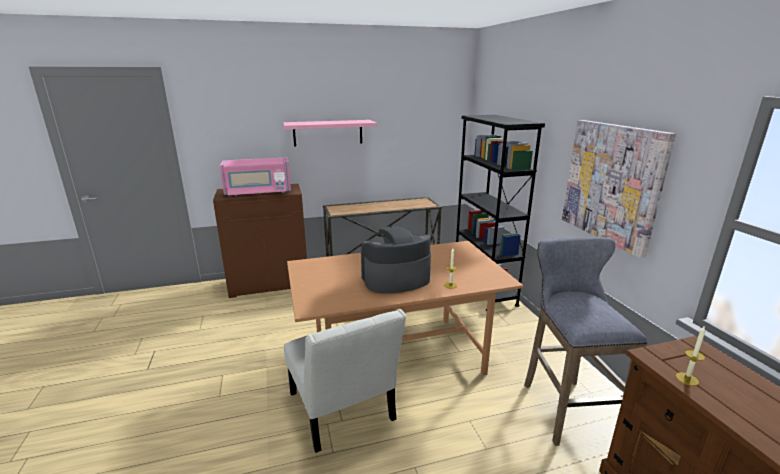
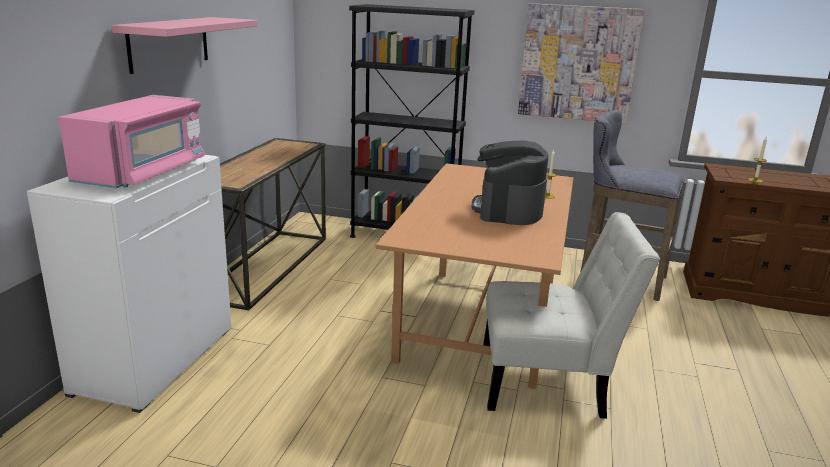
camera: 60 degrees left, 0 degrees up
(270, 283) = (155, 359): brown cabinet -> white cabinet

